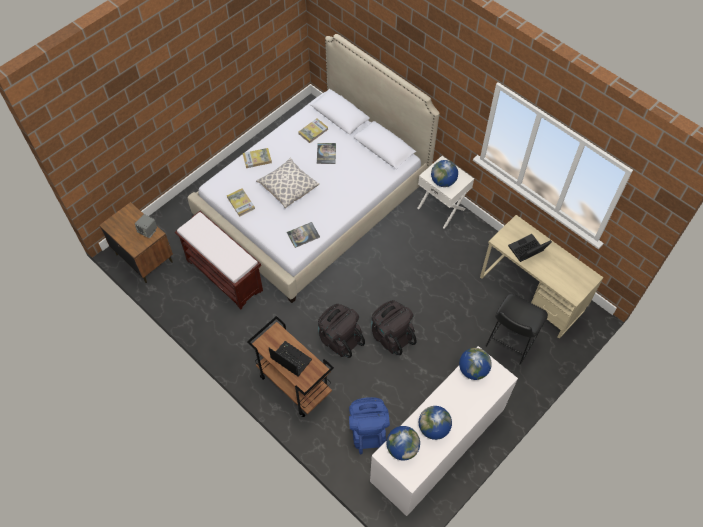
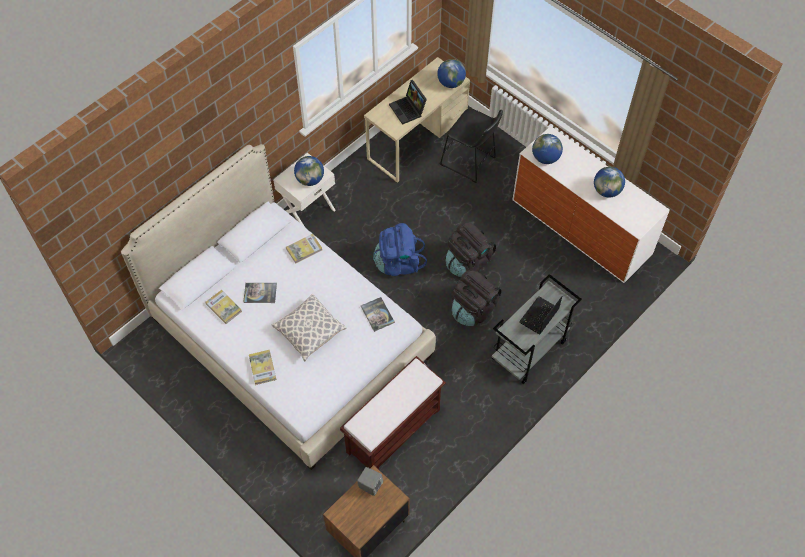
camera: 90 degrees left, 0 degrees up
(241, 203) = (330, 382): book -> book (304, 249)
(293, 384) = (529, 351): brown cart -> grey cart
(368, 430) = (573, 284): blue backpack -> blue backpack (398, 263)
(402, 448) = (629, 215): globe -> globe (451, 83)

